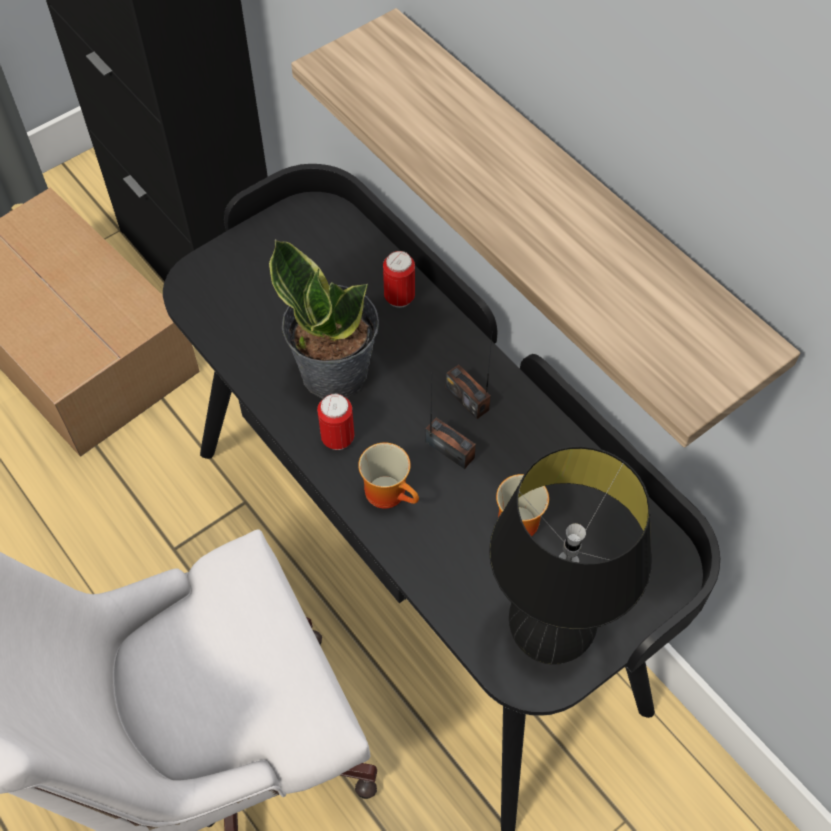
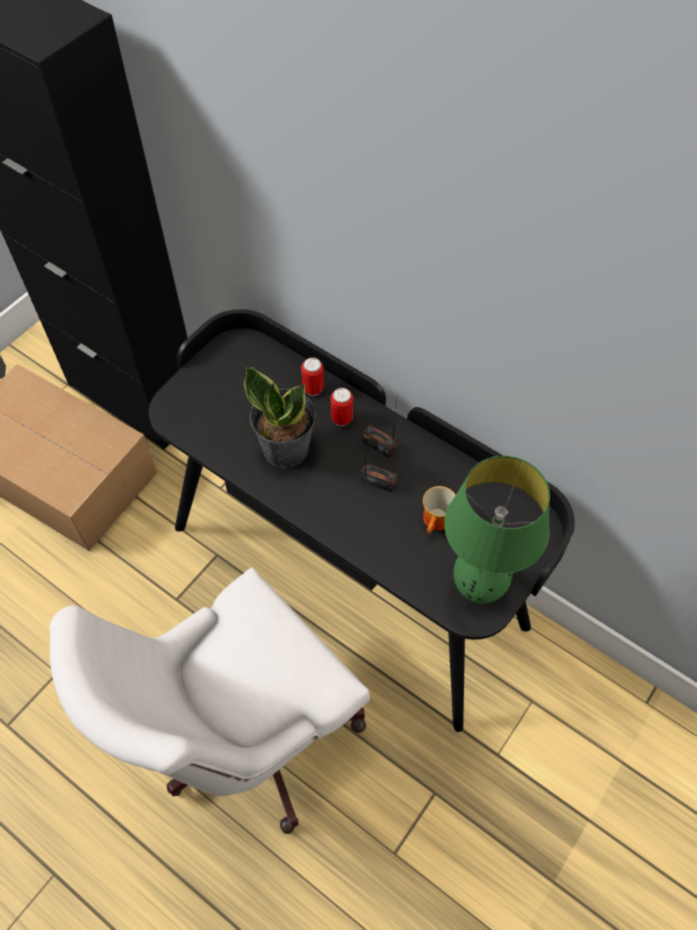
camera: 15 degrees left, 0 degrees up
(338, 438) = (302, 492): can -> can (342, 419)
(391, 492) = (348, 518): mug -> none
(548, 639) = (478, 588): black table lamp -> green table lamp
(569, 213) = (434, 310): shelf -> none

